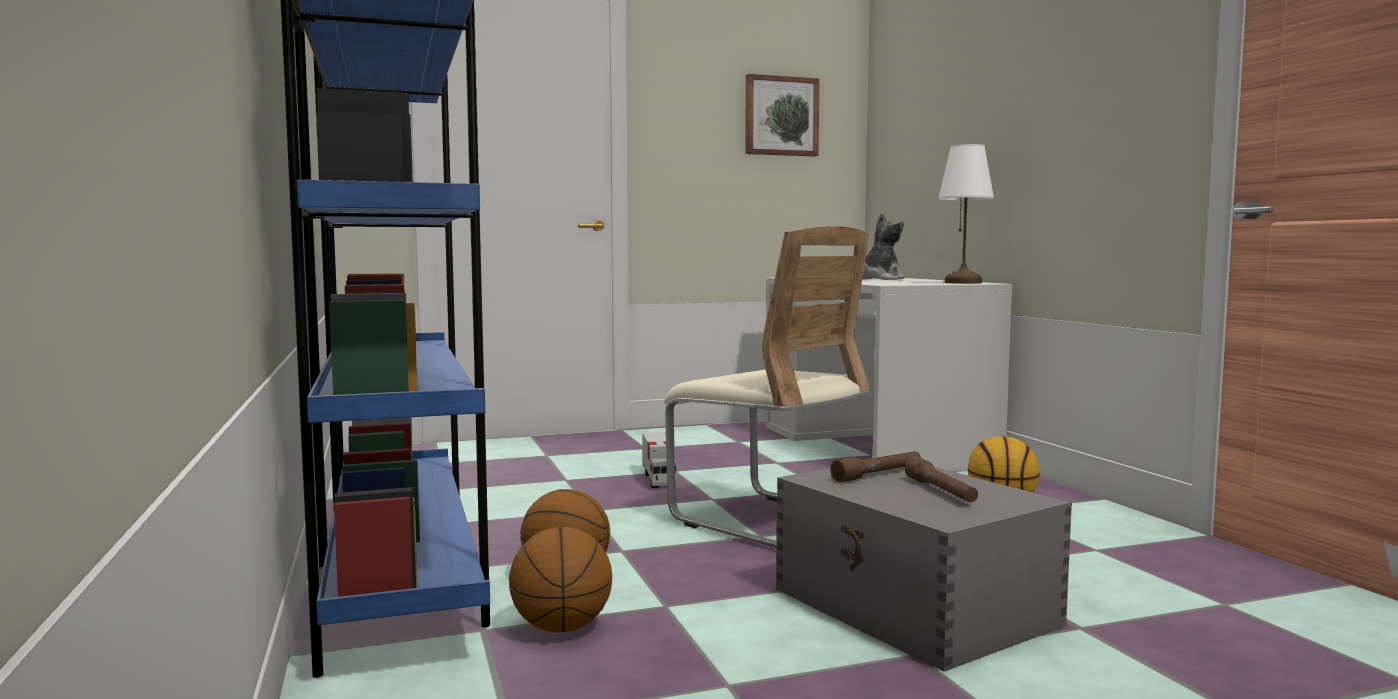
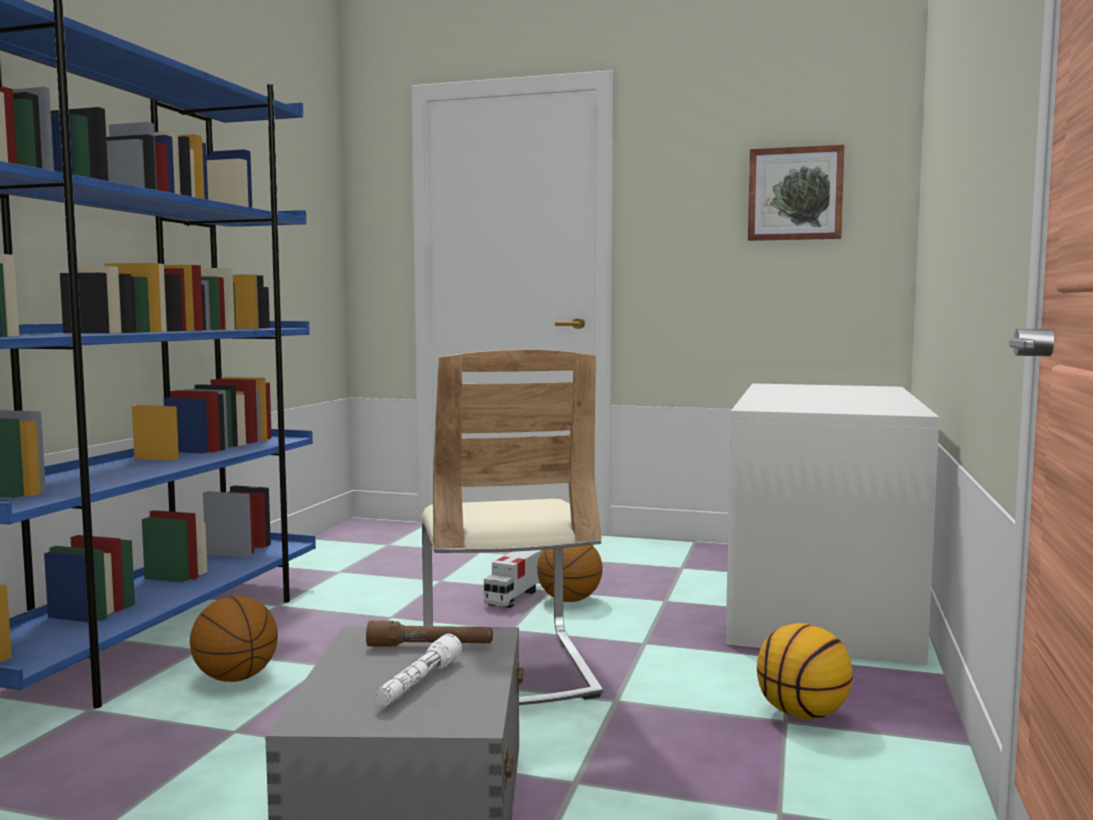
camera: 35 degrees right, 0 degrees up
(562, 628) = (131, 726): basketball -> basketball (569, 600)
(879, 279) = (843, 395): plush toy -> none
(941, 491) = (418, 683): brown flashlight -> white flashlight
(963, 282) = (880, 410): white table lamp -> none

